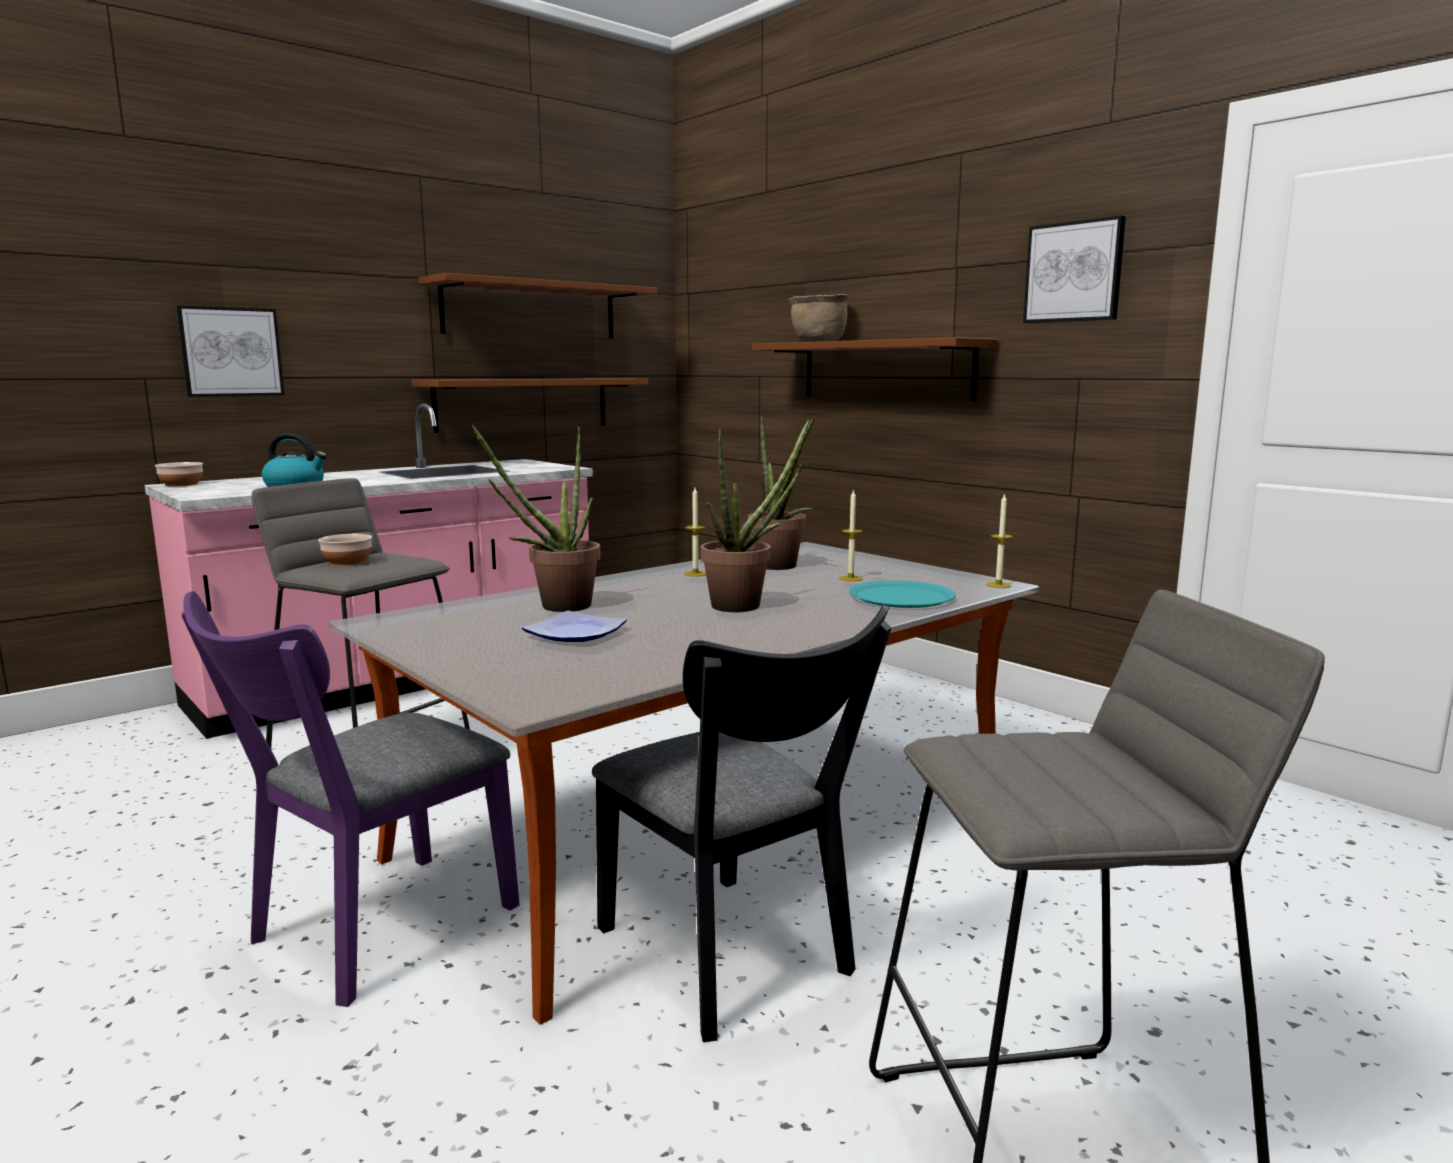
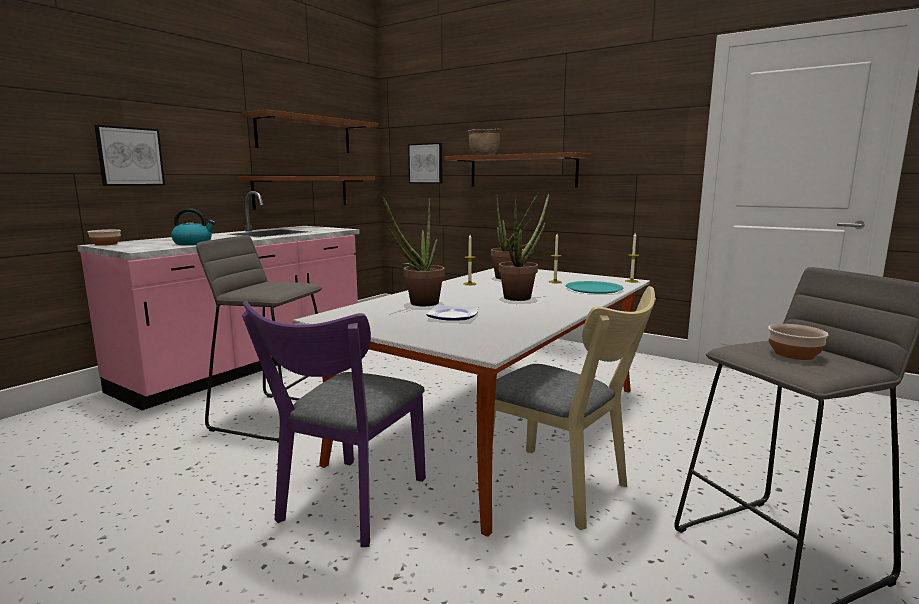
camera: 15 degrees left, 0 degrees up
(348, 562) = (259, 287): bowl -> bowl (795, 354)
(732, 960) = (563, 488): black chair -> beige chair
(1074, 272) = (633, 118): picture -> picture (426, 163)

